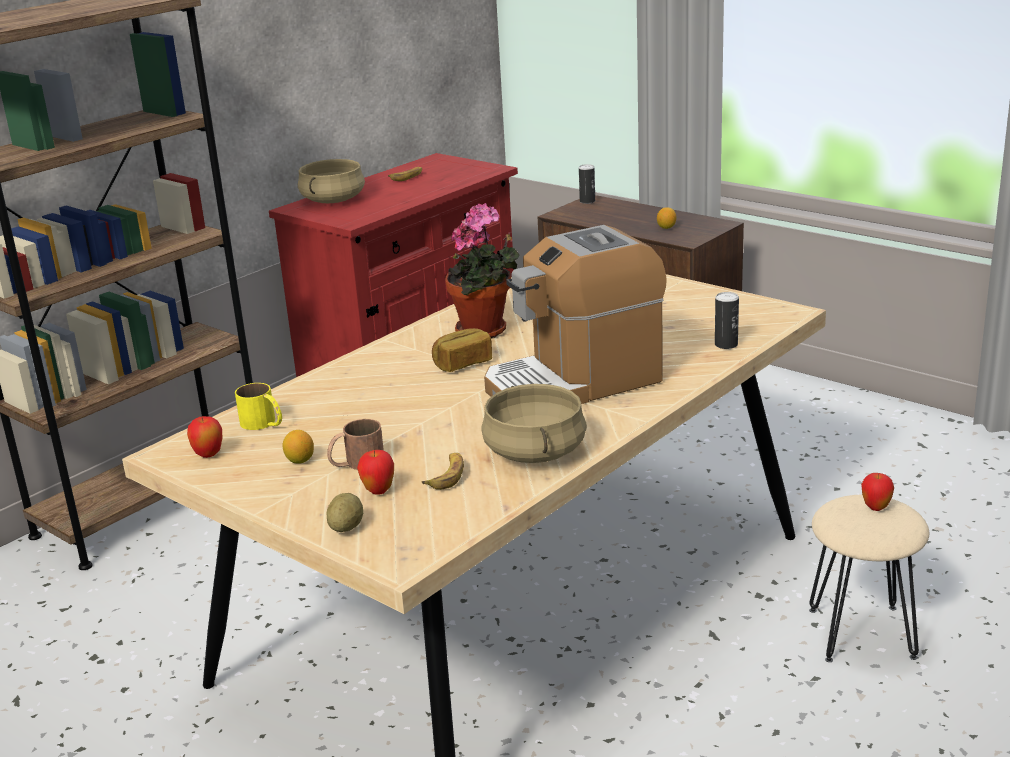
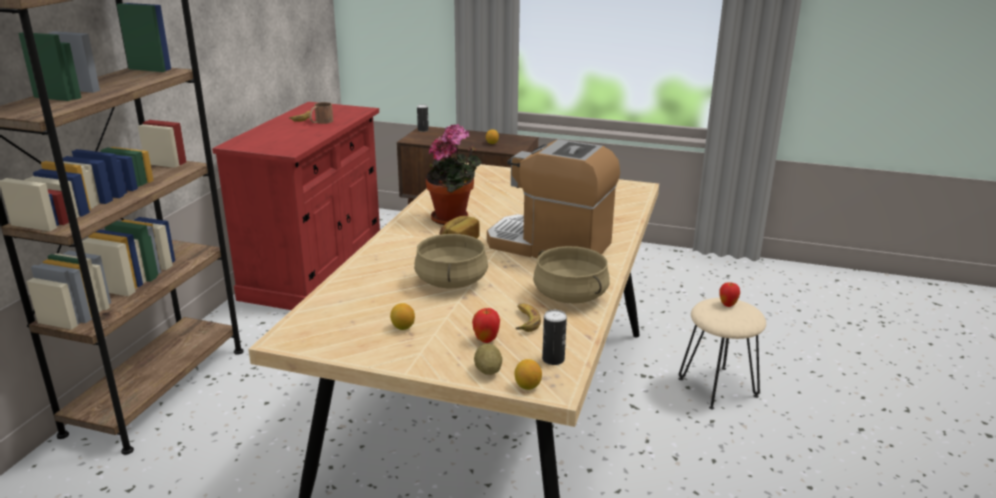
camera: 25 degrees left, 0 degrees up
(208, 455) = (323, 334): apple -> none
(264, 424) = (347, 304): yellow mug -> none
(333, 200) = (260, 137): beige cooking pot -> beige cooking pot (452, 281)
(356, 463) = (449, 322): brown mug -> brown mug (321, 122)
(373, 553) = (527, 386): none -> lemon
(574, 382) = (549, 246): coffee machine -> coffee machine turned 75 degrees clockwise
(726, 344) = (622, 210): can -> can (553, 359)

